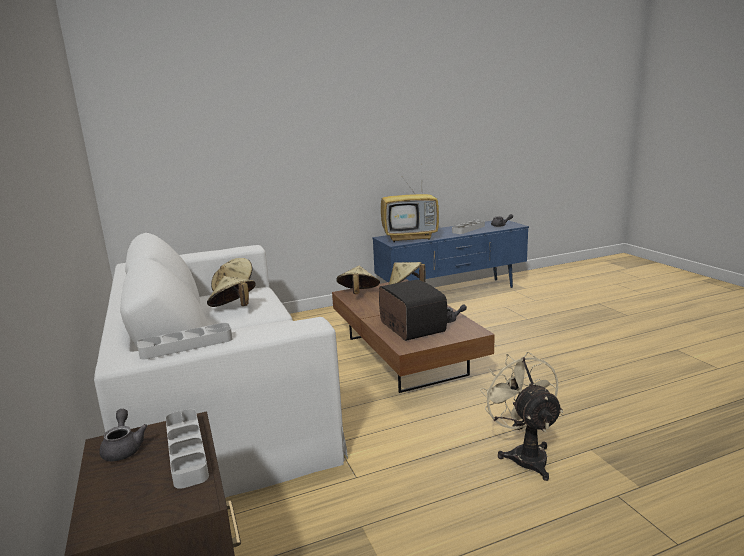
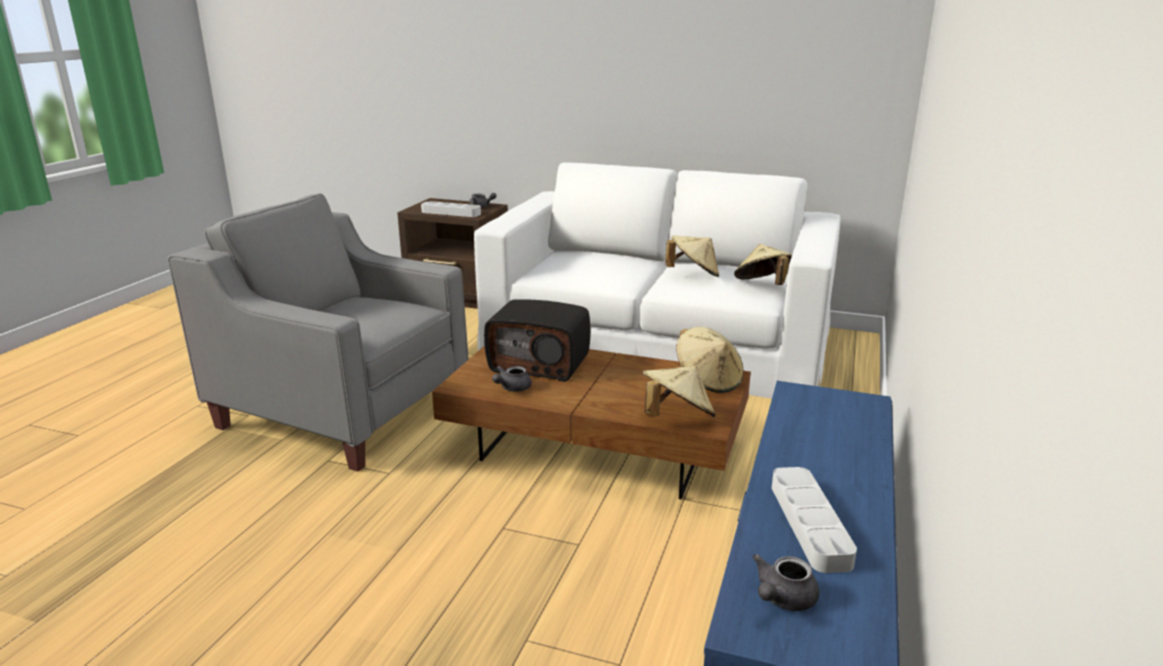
camera: 130 degrees right, 5 degrees up
(186, 345) = (536, 202): grey tray -> none
(411, 238) = (820, 421): television -> none
(524, 454) = (343, 411): beige fan -> grey armchair

